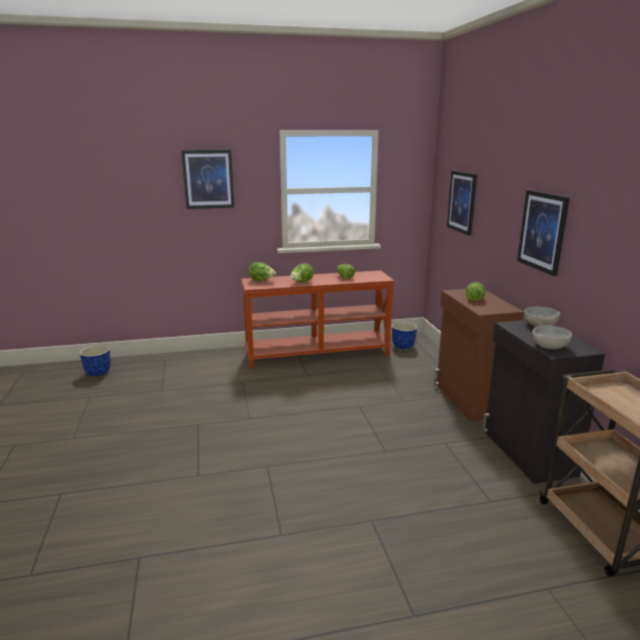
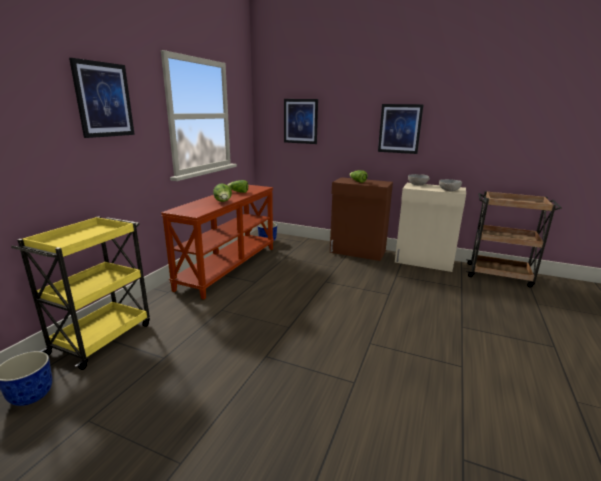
camera: 55 degrees left, 0 degrees up
(165, 362) = (103, 337): none -> yellow cart
(261, 280) = (187, 209): lettuce -> none
(527, 453) = (424, 262): black cabinet -> beige cabinet

